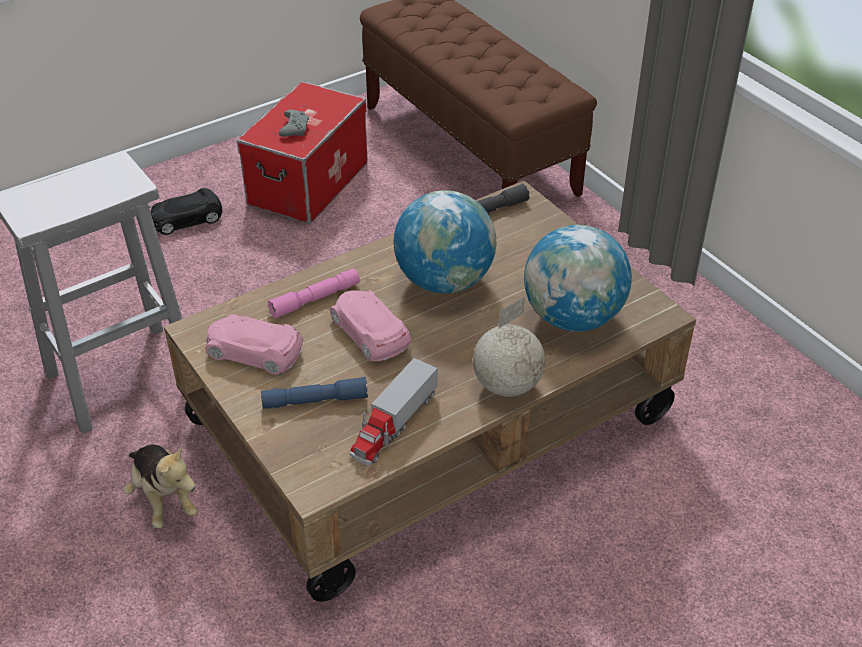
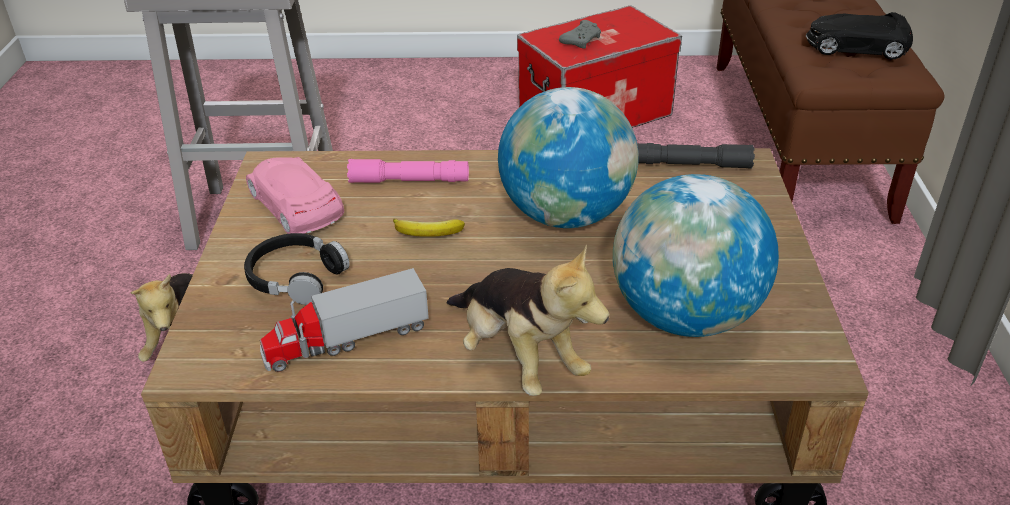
camera: 35 degrees right, 5 degrees down
(186, 219) = (453, 108): black toy car -> black toy car (855, 47)
(315, 400) = (296, 277): blue flashlight -> black headphones
(369, 332) = (427, 234): pink toy car -> banana
(506, 385) = (518, 357): globe -> plush toy

